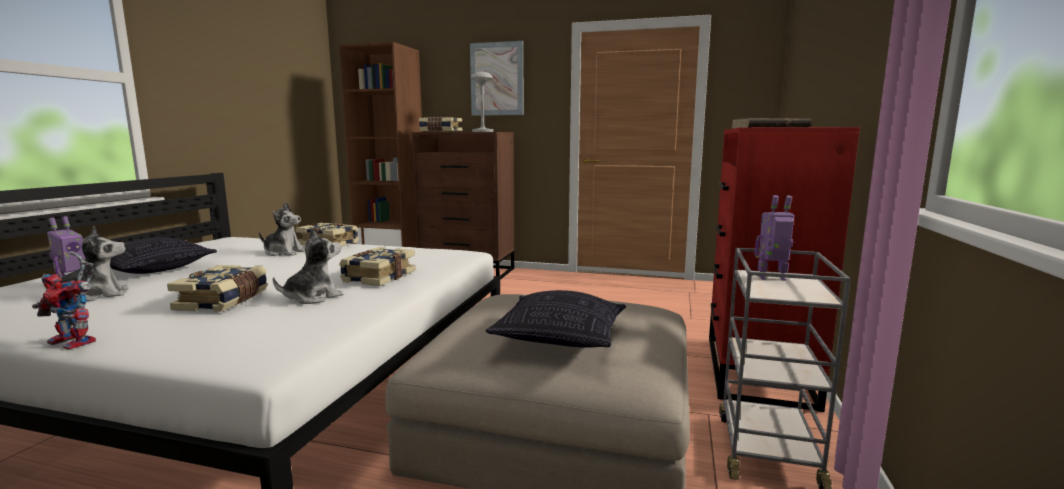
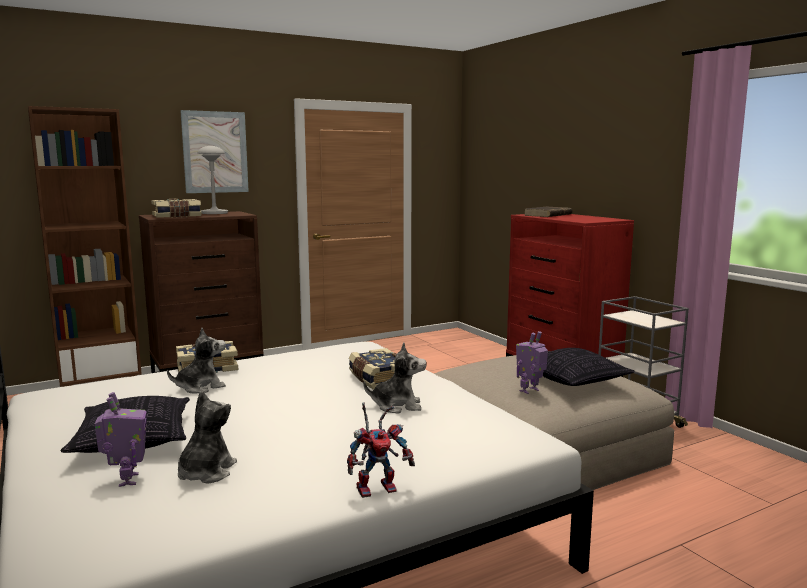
camera: 45 degrees left, 0 degrees up
(224, 301) = (348, 430): book -> none
(313, 297) = (397, 406): plush toy -> plush toy turned 90 degrees clockwise
(772, 278) = (630, 316): toy robot -> toy robot (530, 391)

